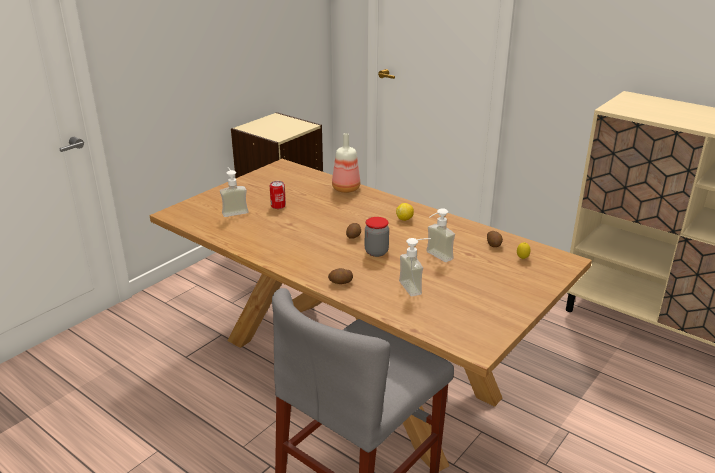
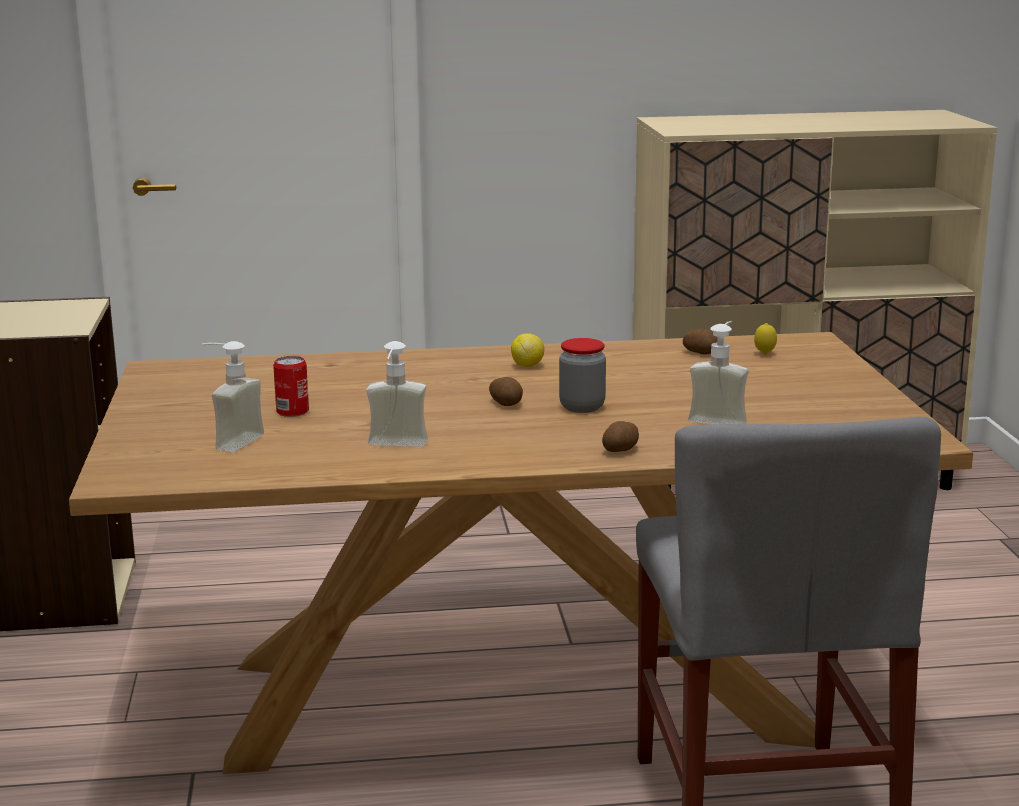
camera: 45 degrees left, 10 degrees down
(345, 189) = (350, 363): bottle -> none
(435, 257) = (668, 386): soap dispenser -> soap dispenser (396, 447)

